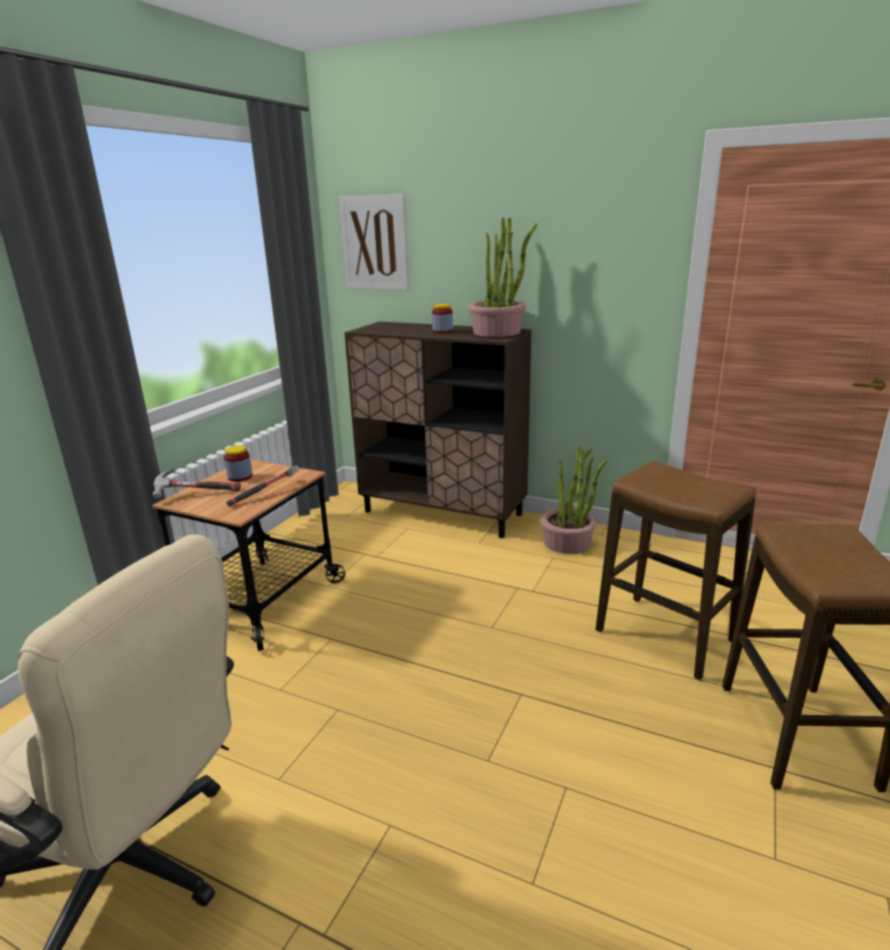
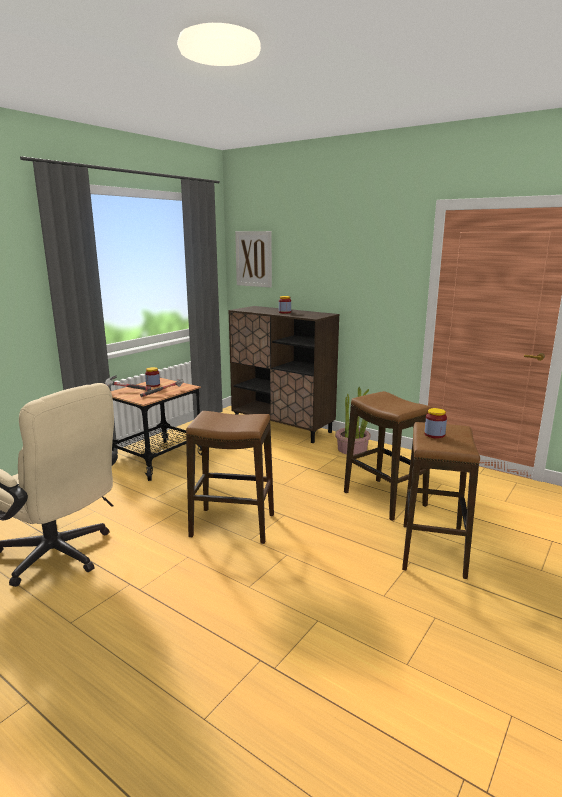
camera: 10 degrees right, 5 degrees down
(444, 733) = (233, 526): none -> stool
(497, 332) = (316, 314): potted plant -> none
(817, 552) = (434, 434): none -> jar

